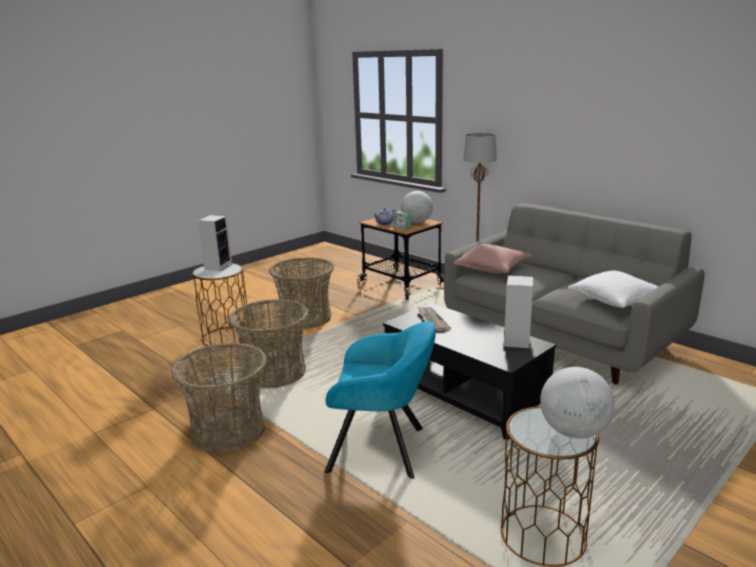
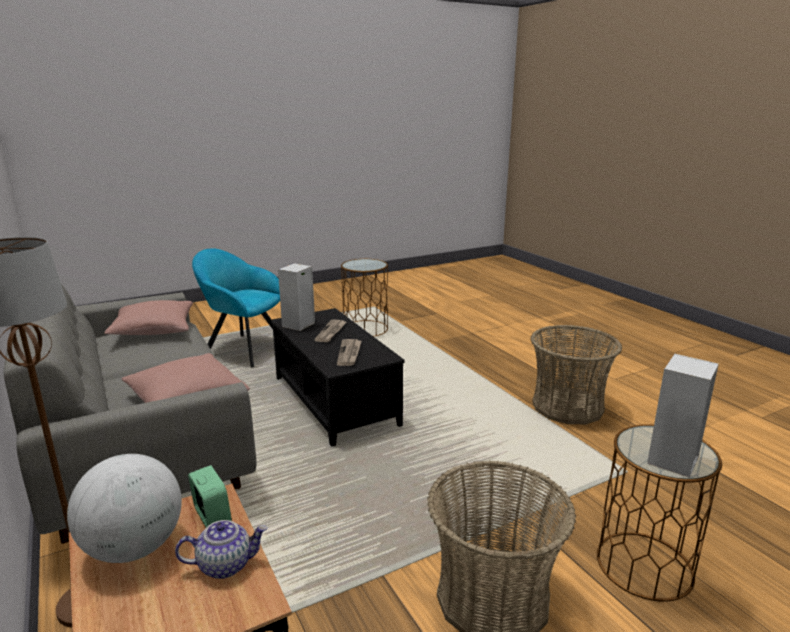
camera: 165 degrees left, 0 degrees up
(274, 373) = (534, 464): basket -> none
(382, 450) = (433, 373): turquoise armchair -> turquoise armchair (243, 349)
(473, 338) = (331, 332): none -> newspaper
(573, 432) = (355, 262): globe -> none
(616, 300) = (154, 330): white pillow -> pink pillow

